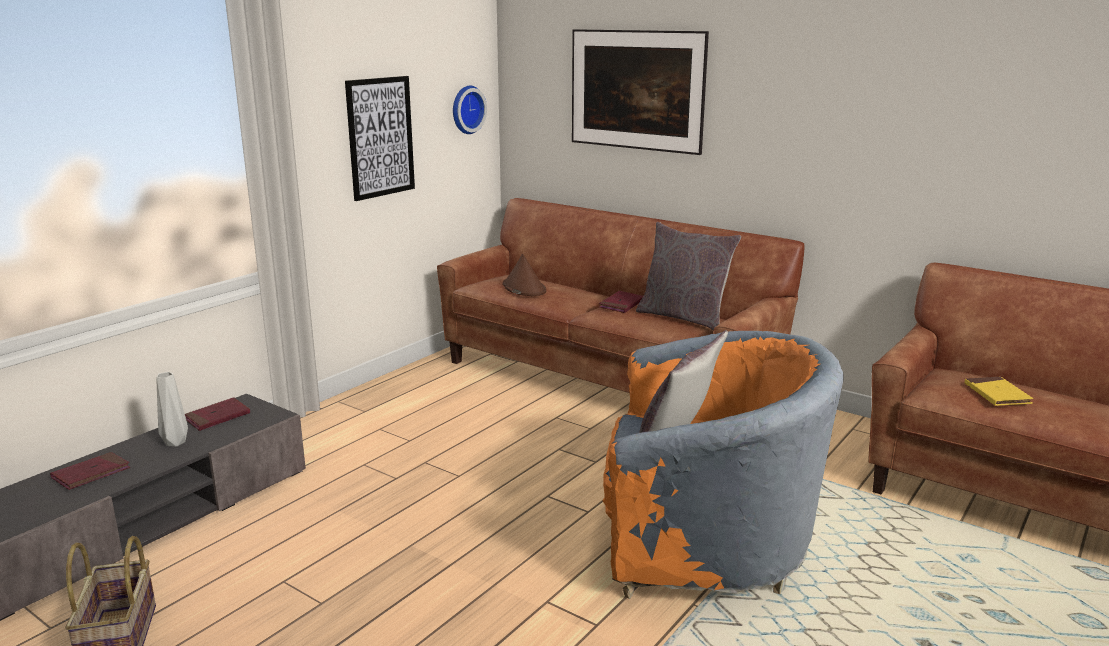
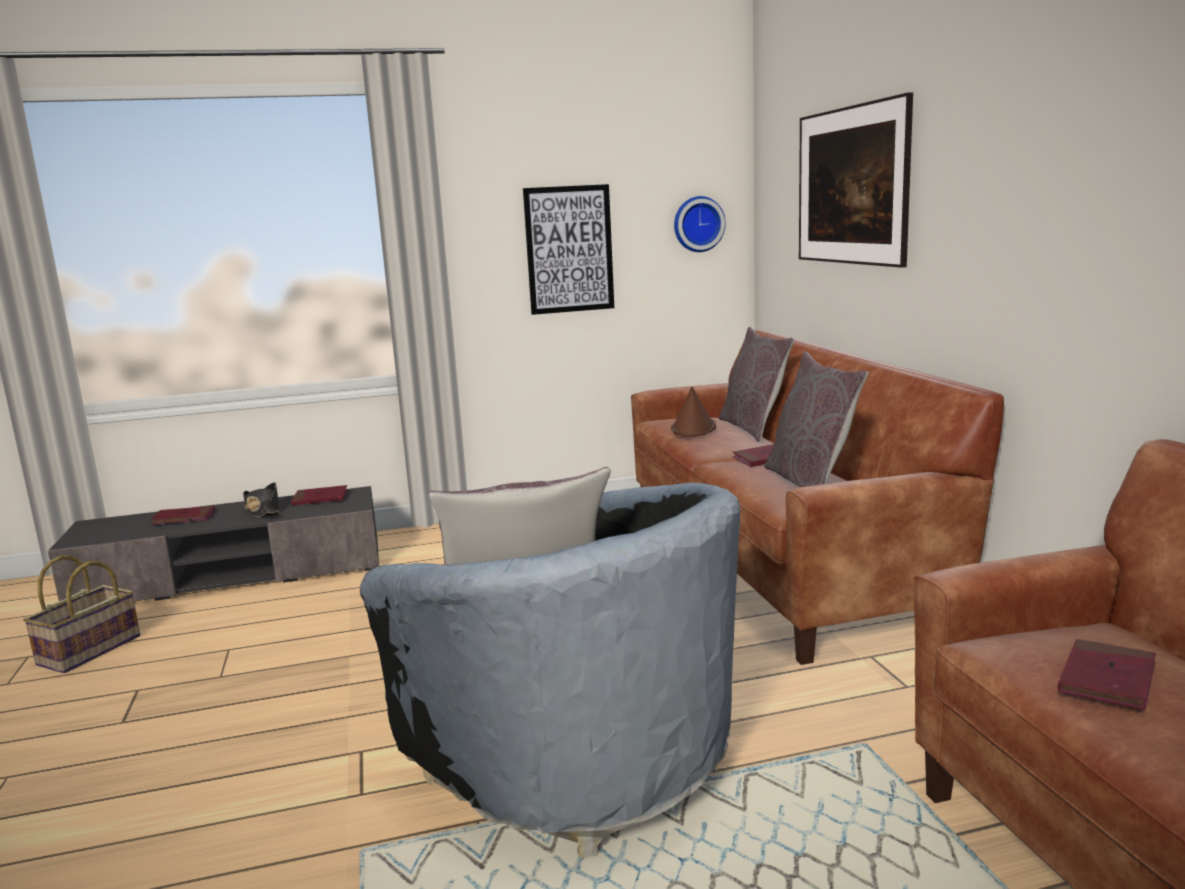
camera: 40 degrees right, 5 degrees down
(176, 443) = (263, 510): grey vase -> black hat
(558, 281) = (754, 428): none -> grey pillow
(701, 549) = (583, 768): orange armchair -> black armchair
(997, 394) = (1107, 679): yellow book -> red book

